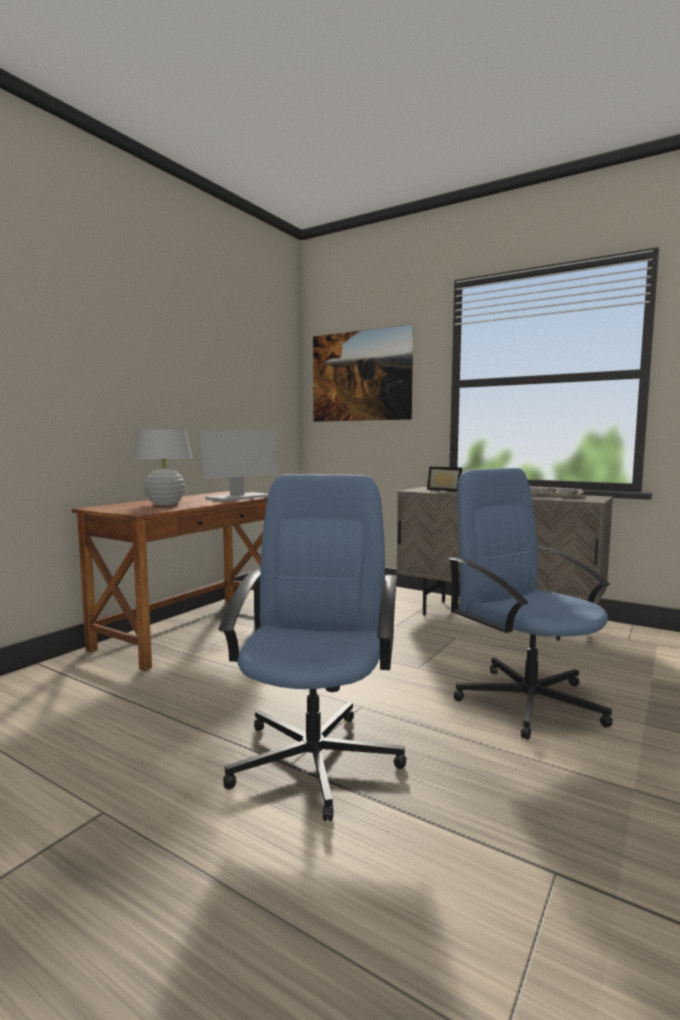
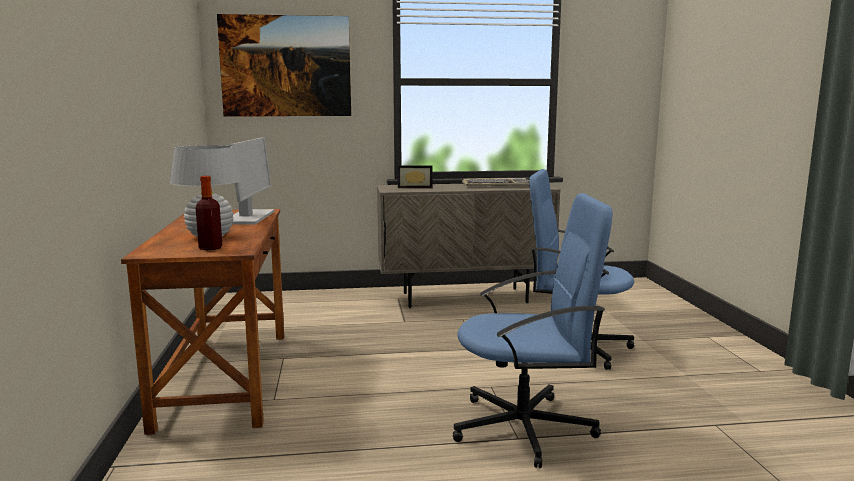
camera: 40 degrees left, 5 degrees up
(133, 509) = (210, 248): none -> bottle
(315, 759) = (525, 428): blue office chair -> blue office chair turned 120 degrees clockwise

